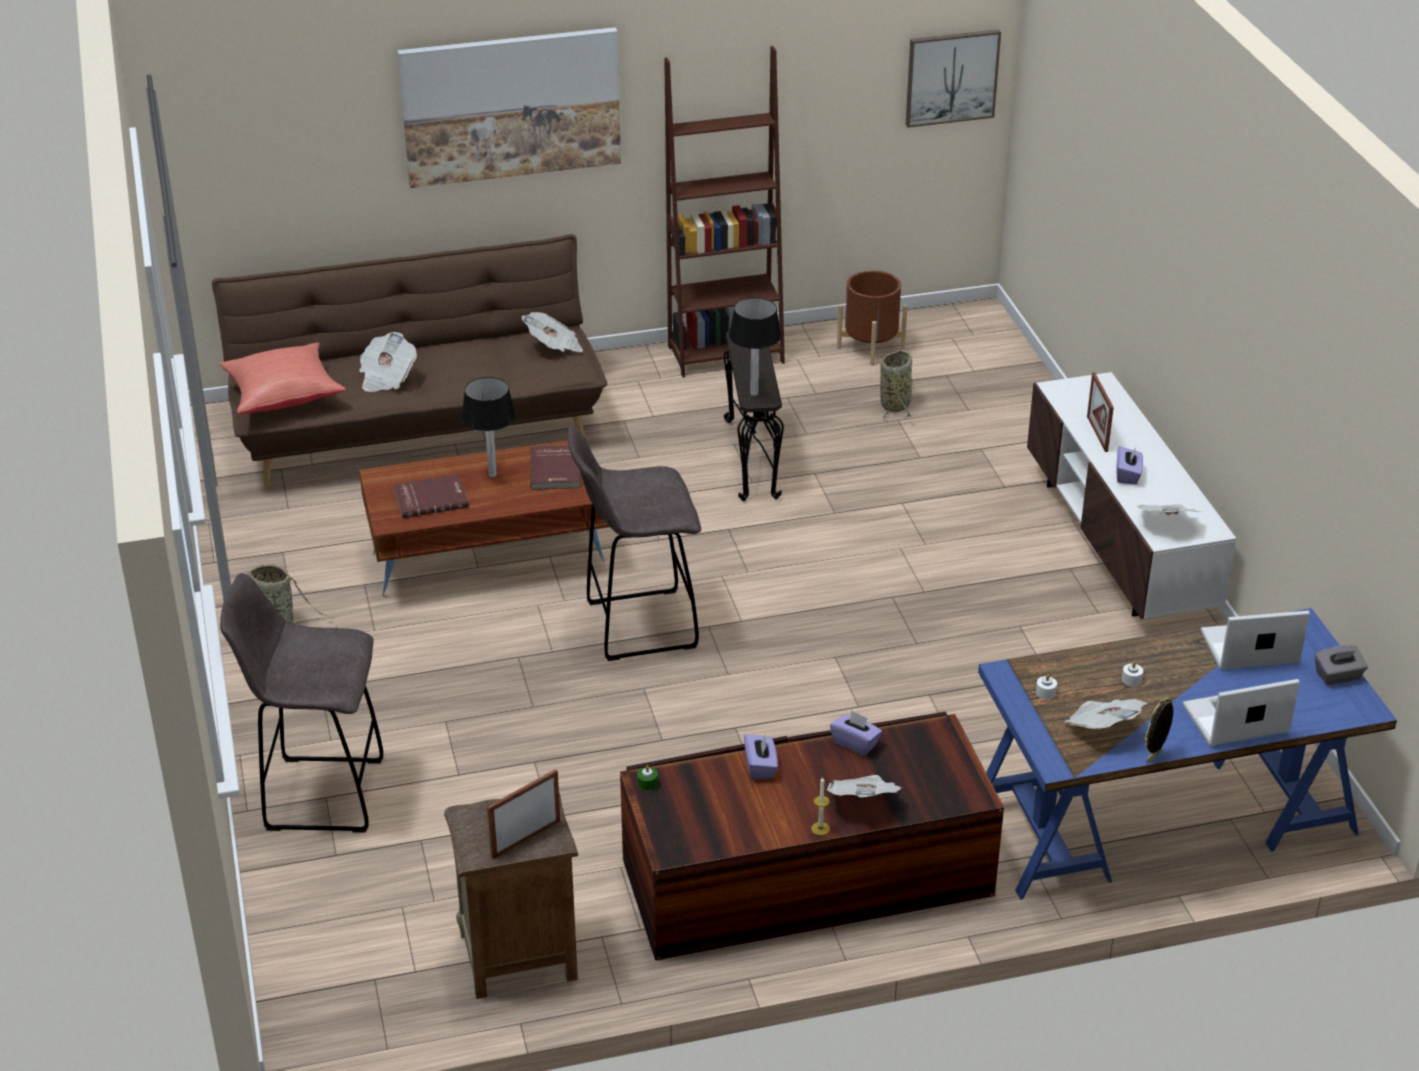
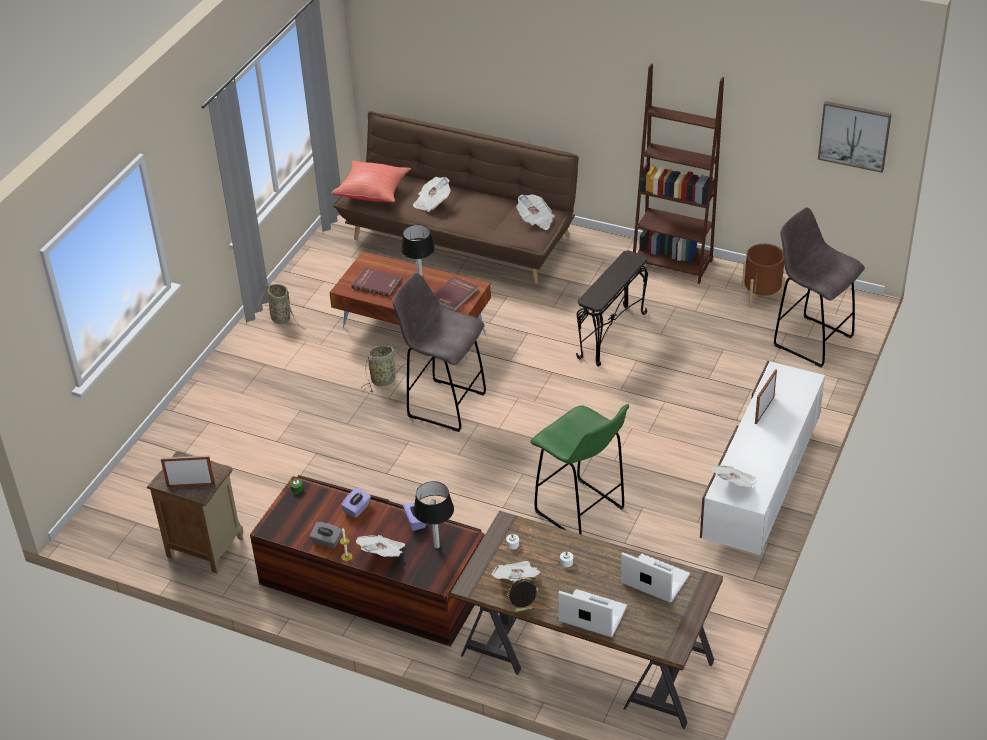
camera: 40 degrees right, 5 degrees up
(320, 794) = (208, 419): grey stool -> grey stool (810, 340)
(511, 106) = (556, 63): picture -> none
(754, 393) = (594, 296): table lamp -> table lamp (437, 546)
(895, 404) = (734, 338): basket -> basket (385, 379)
(957, 665) = (581, 512): none -> green stool
(1127, 475) = (749, 444): purple tissue box -> none
(1164, 821) = (586, 659): blue desk -> brown desk
(1338, 676) = (683, 622): grey tissue box -> grey tissue box (326, 541)

